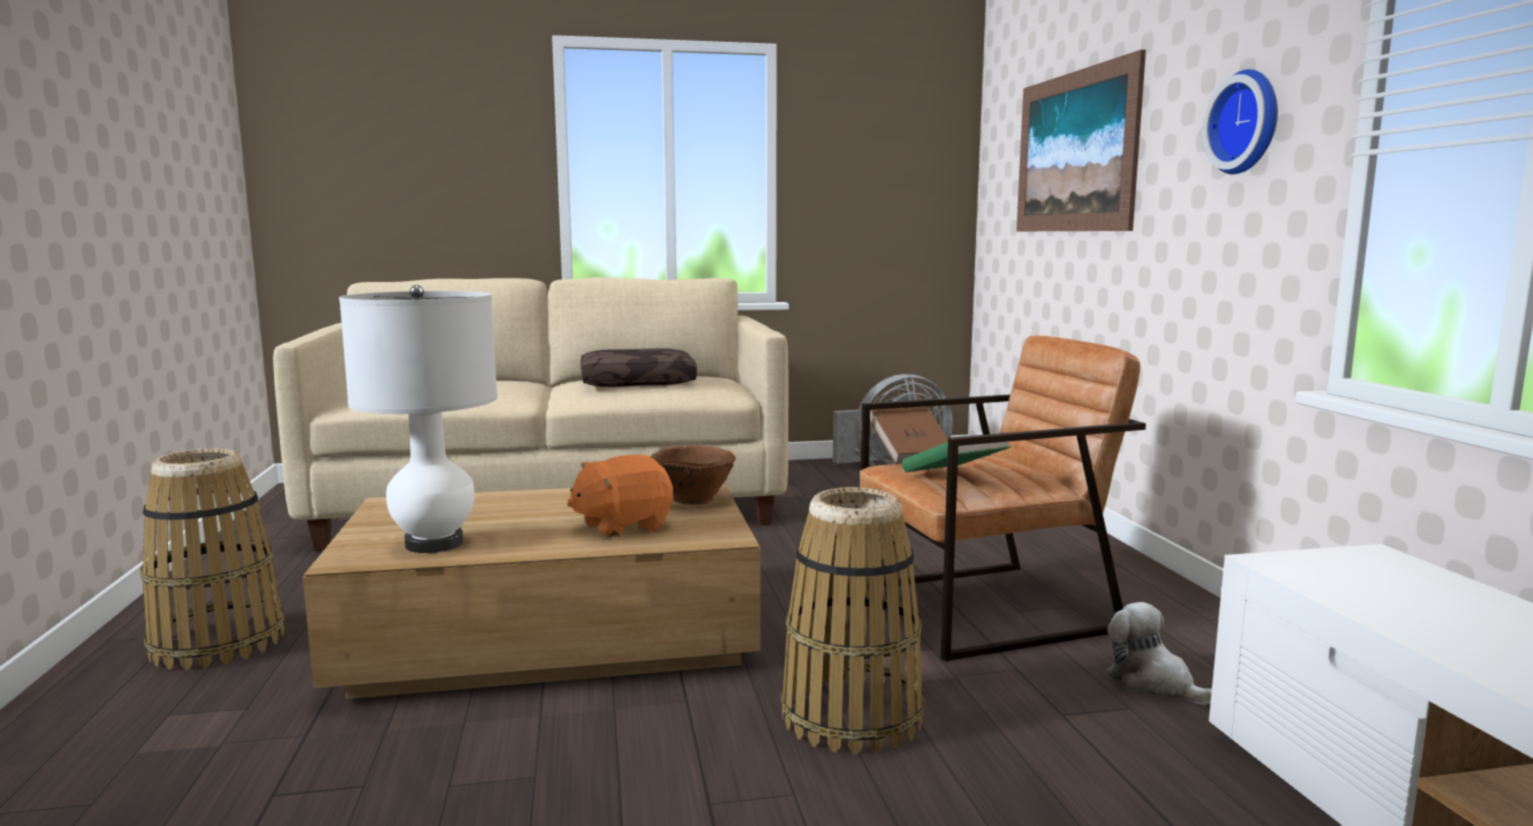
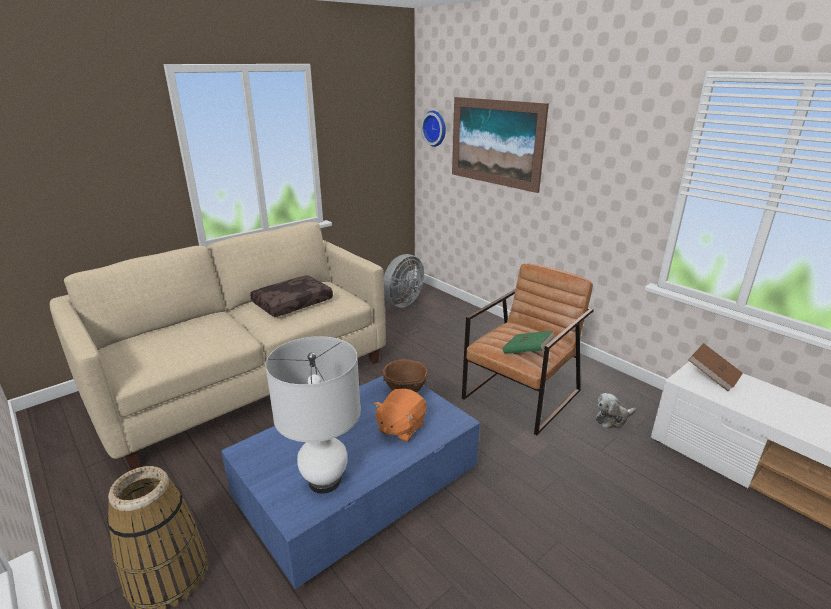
camera: 30 degrees left, 15 degrees up
(553, 636) = (359, 486): brown coffee table -> blue coffee table
(852, 716) = (535, 484): basket -> none
(911, 454) = (488, 335): brown book -> brown book (712, 376)
(1153, 683) = (612, 419): plush toy -> plush toy turned 45 degrees counterclockwise
(1248, 122) = (616, 159): wall clock -> wall clock (435, 128)

